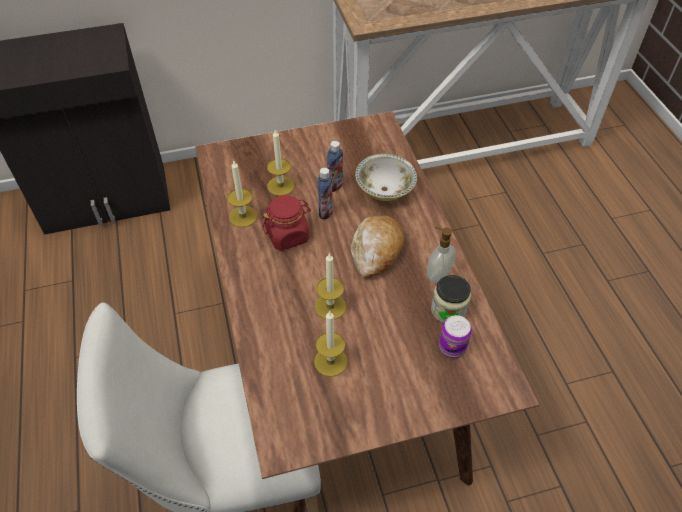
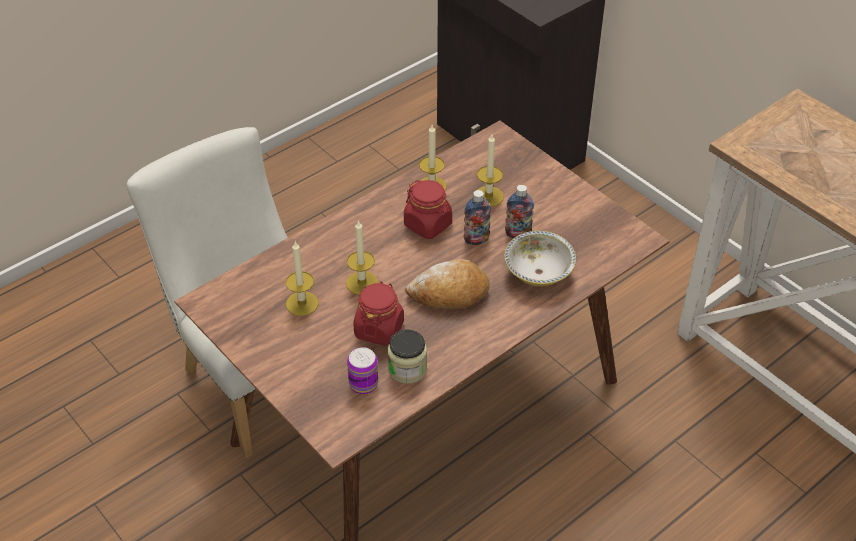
camera: 65 degrees right, 5 degrees down
(393, 313) = (379, 329): none -> red jar
(437, 274) = (448, 348): soap dispenser -> none

